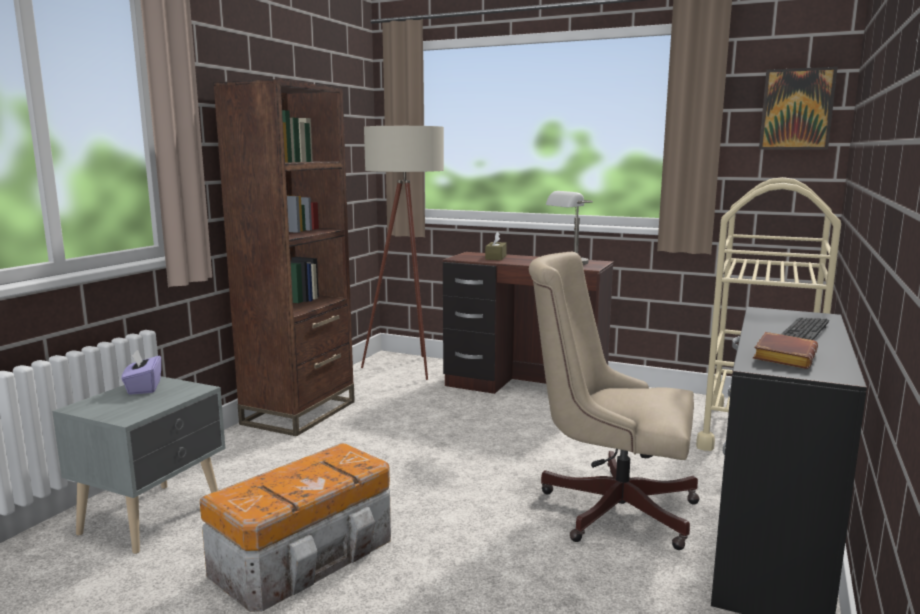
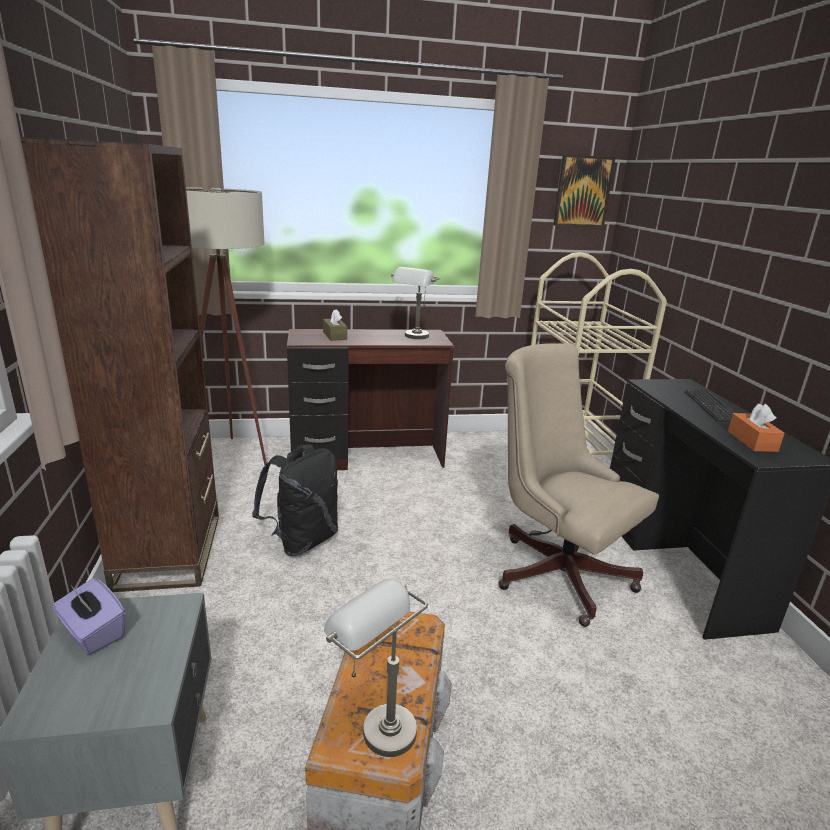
camera: 35 degrees left, 10 degrees up
(261, 494) = (374, 721): none -> grey table lamp
(398, 429) = (302, 540): none -> black backpack
(608, 507) = (555, 569): beige office chair -> beige office chair turned 60 degrees clockwise
(782, 356) = (752, 441): brown book -> orange tissue box

